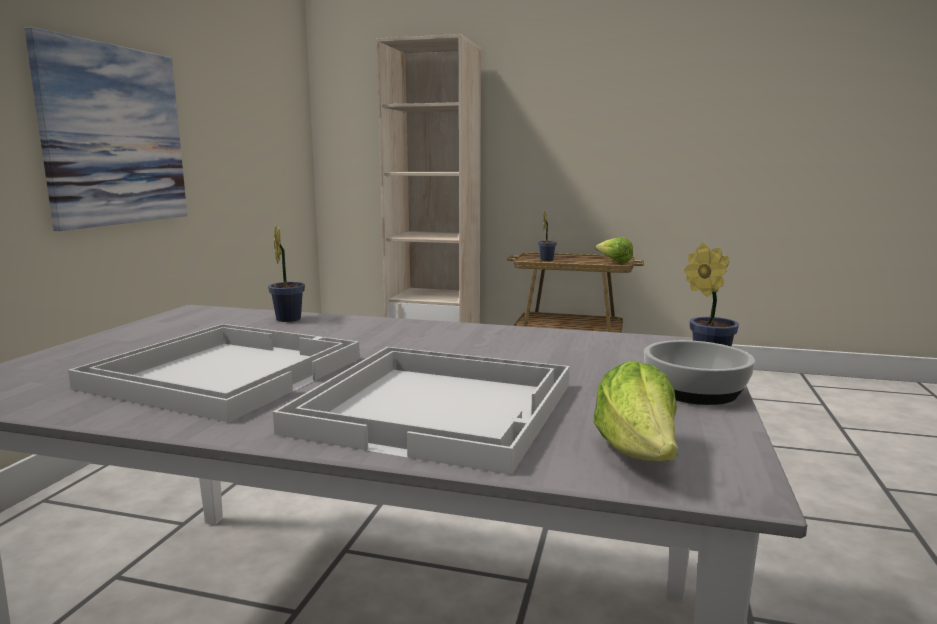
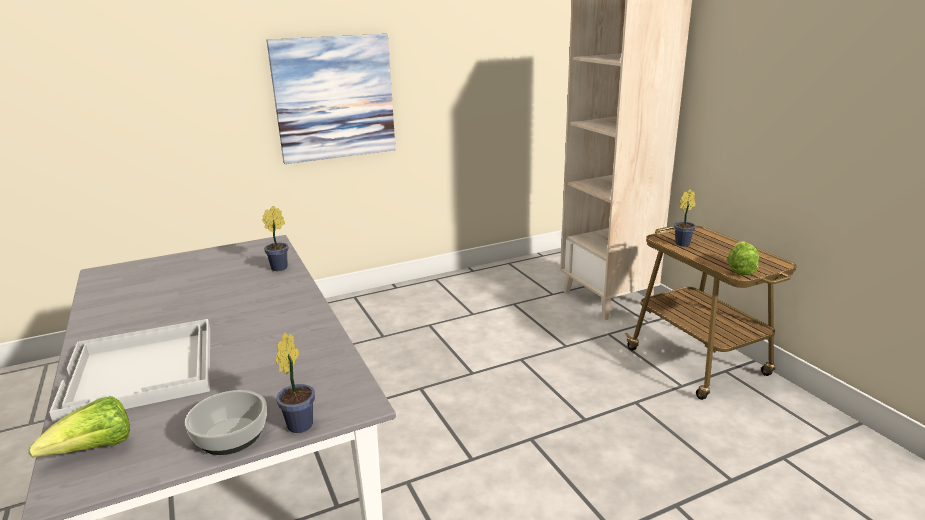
camera: 50 degrees right, 10 degrees up
(225, 372) = (164, 302): white tray -> none

